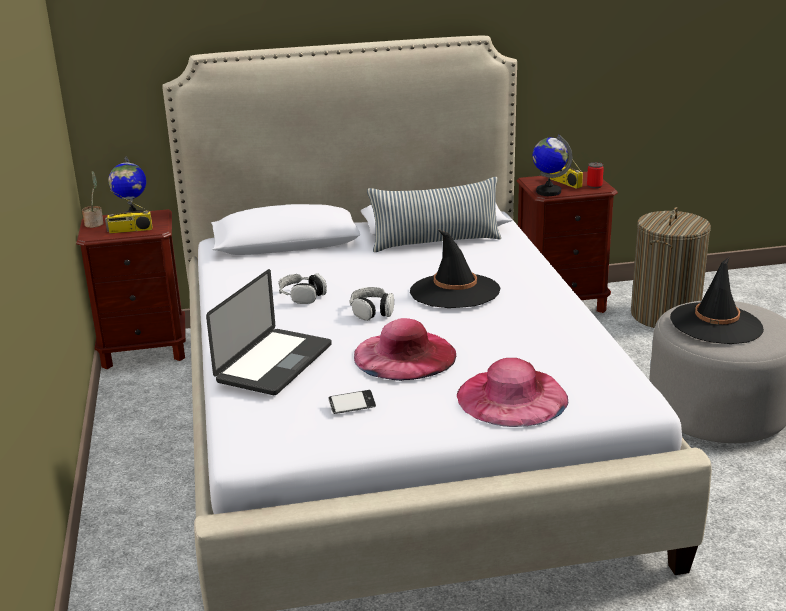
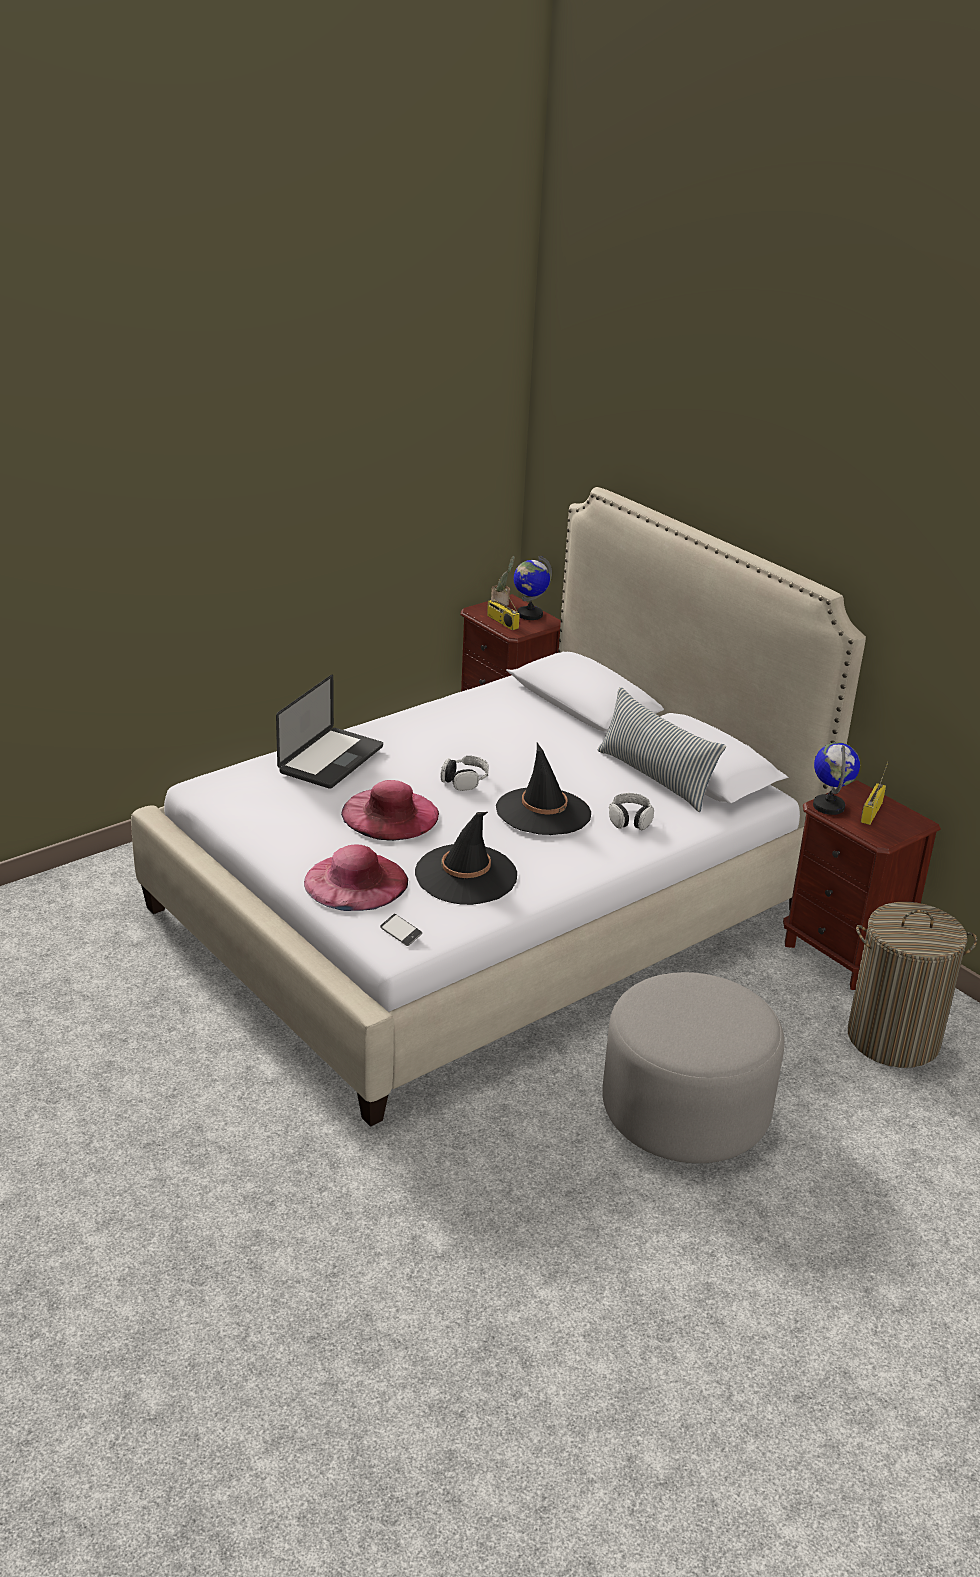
camera: 60 degrees right, 5 degrees up
(274, 363) = (331, 760): laptop -> laptop turned 60 degrees counterclockwise
(302, 296) = (468, 740): headphones -> headphones (630, 819)
(352, 405) = (289, 810): phone -> phone (401, 933)
(594, 186) = (882, 832): can -> none
(716, 324) = (687, 1007): black hat -> black hat (466, 875)

